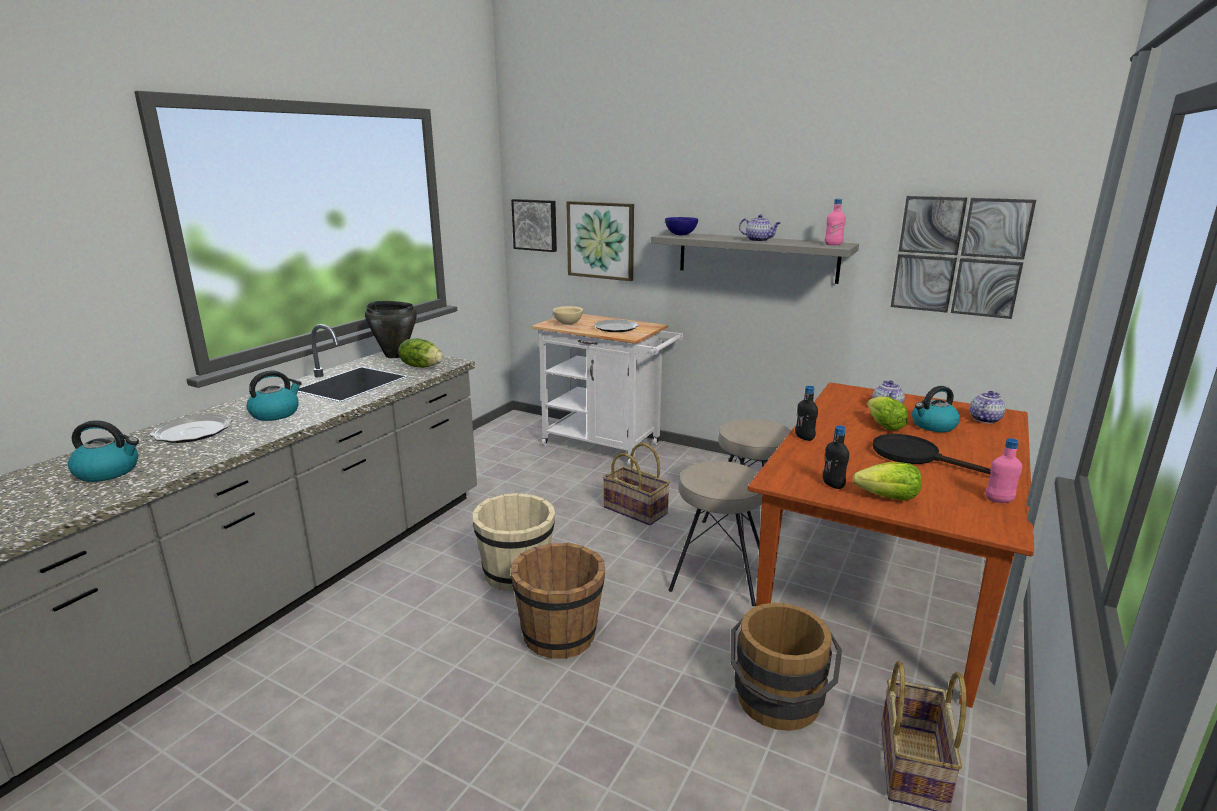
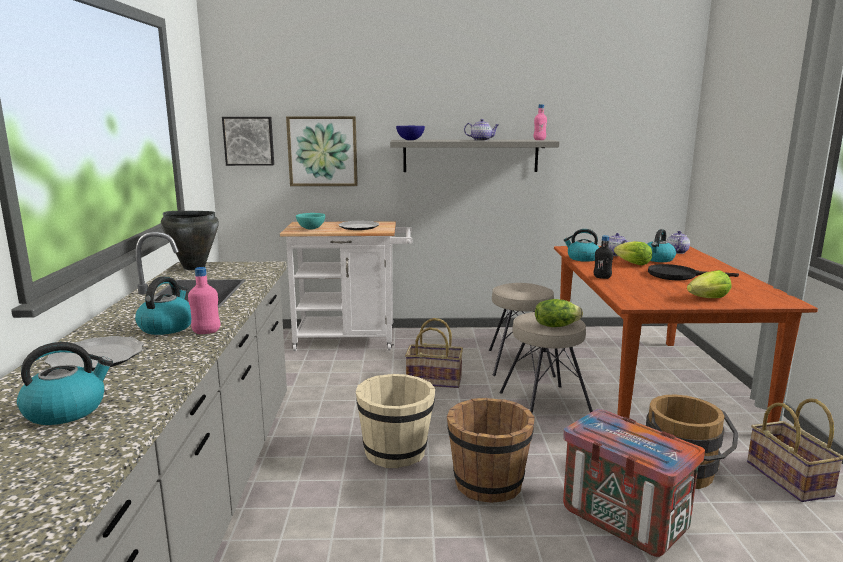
camera: 30 degrees left, 5 degrees down
(421, 366) = (243, 271): lettuce -> lettuce (556, 326)
(568, 324) = (311, 229): beige bowl -> turquoise bowl
(645, 727) = (625, 520): none -> crate
(830, 406) = (582, 258): none -> kettle
(833, 485) = (668, 298): black bottle -> none
(959, 256) = (619, 144): picture -> none
(999, 500) = (760, 288): pink bottle -> pink bottle (206, 332)

